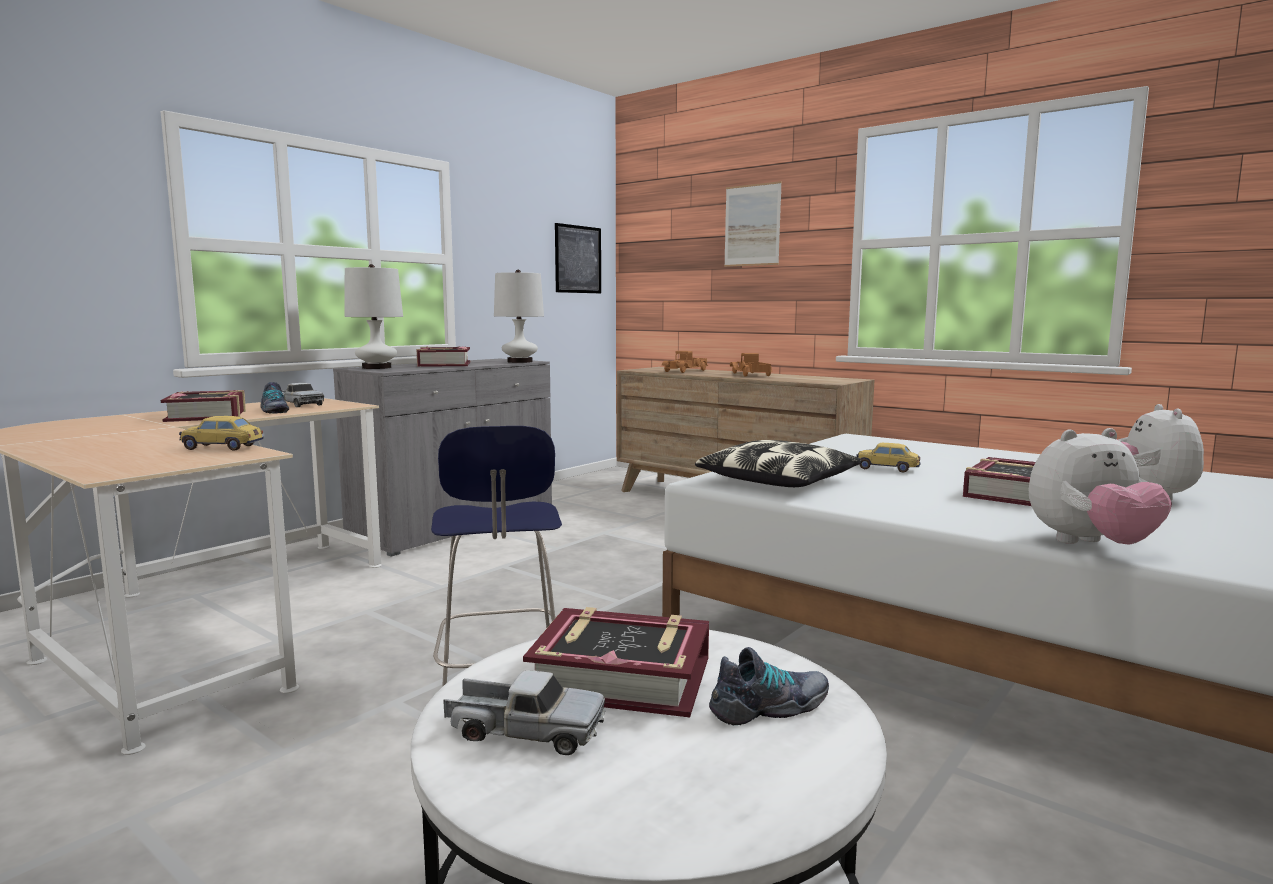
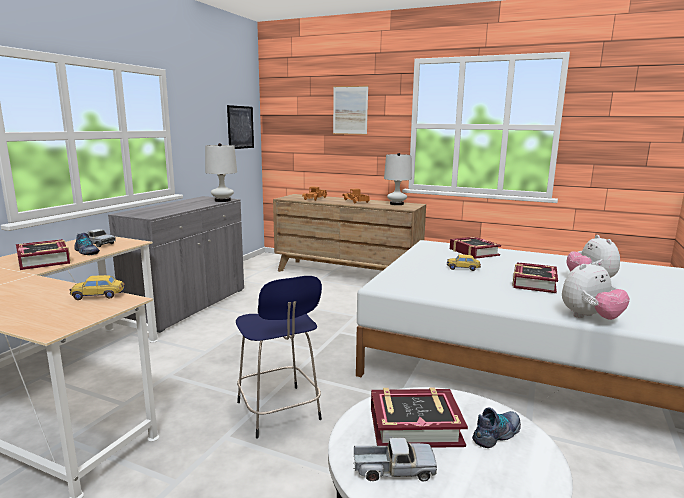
camera: 15 degrees left, 5 degrees up
(377, 367) = (138, 212): white table lamp -> white table lamp (396, 204)
(444, 364) = (178, 206): book -> book (473, 252)
(778, 481) = (416, 283): pillow -> none

